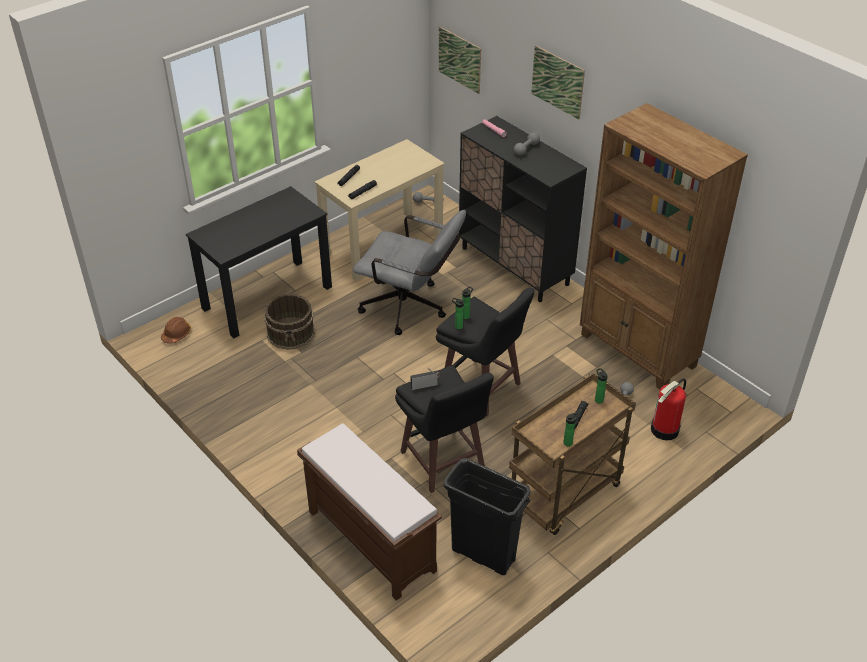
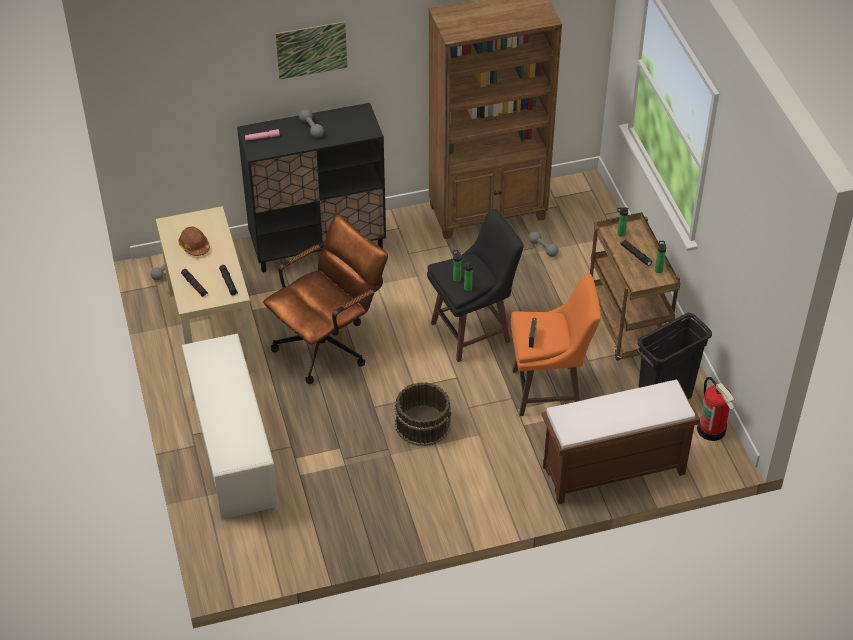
camera: 65 degrees left, 5 degrees up
(176, 334) = (243, 546): brown hard hat -> brown hard hat (194, 246)
(267, 297) = (233, 451): black desk -> white shoe rack
(291, 332) = (304, 447): brown bucket -> brown bucket (423, 424)
(410, 309) = (329, 343): grey office chair -> brown office chair
(443, 462) = (549, 391): black stool -> orange stool
(459, 59) = (163, 105): picture -> none
(665, 430) = (589, 237): fire extinguisher -> fire extinguisher (712, 429)

